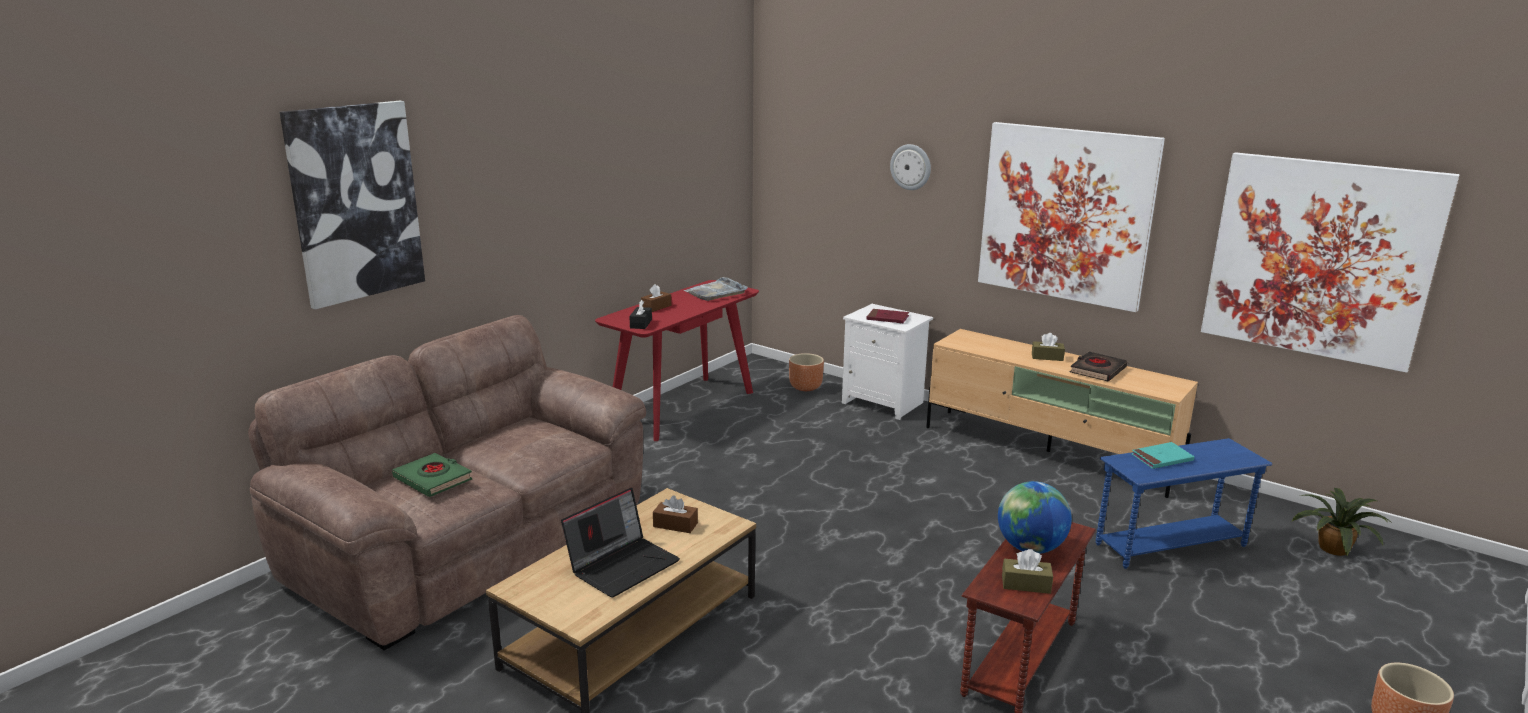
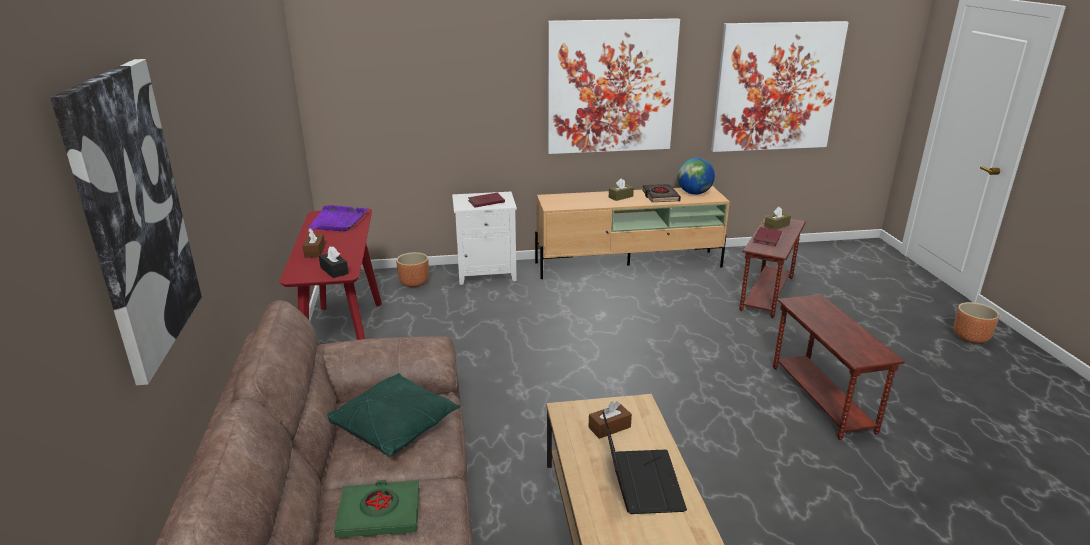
camera: 45 degrees left, 5 degrees up
(528, 442) = (395, 426): none -> green pillow
(716, 292) = (338, 221): grey tray -> purple tray
(911, 167) = (474, 69): wall clock -> none
(1026, 584) = (863, 344): brown tissue box -> brown tissue box (776, 226)
(1030, 548) = (824, 321): globe -> globe (694, 193)
(1162, 458) = (767, 238): turquoise book -> red book
(1169, 545) = (766, 294): blue side table -> brown side table
(1335, 550) = (820, 262): potted plant -> none

